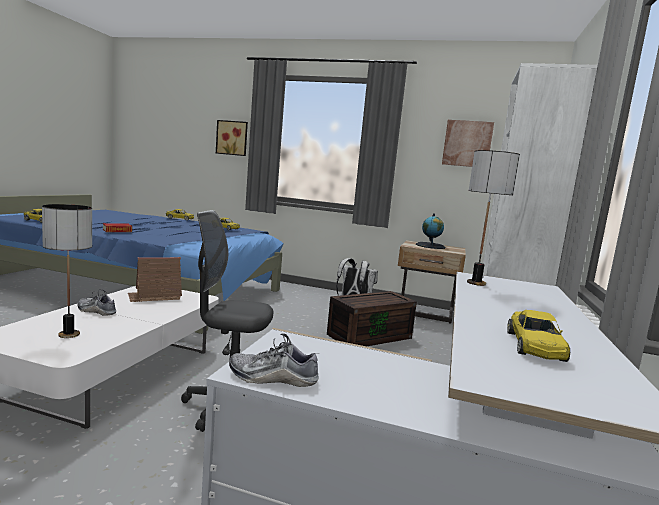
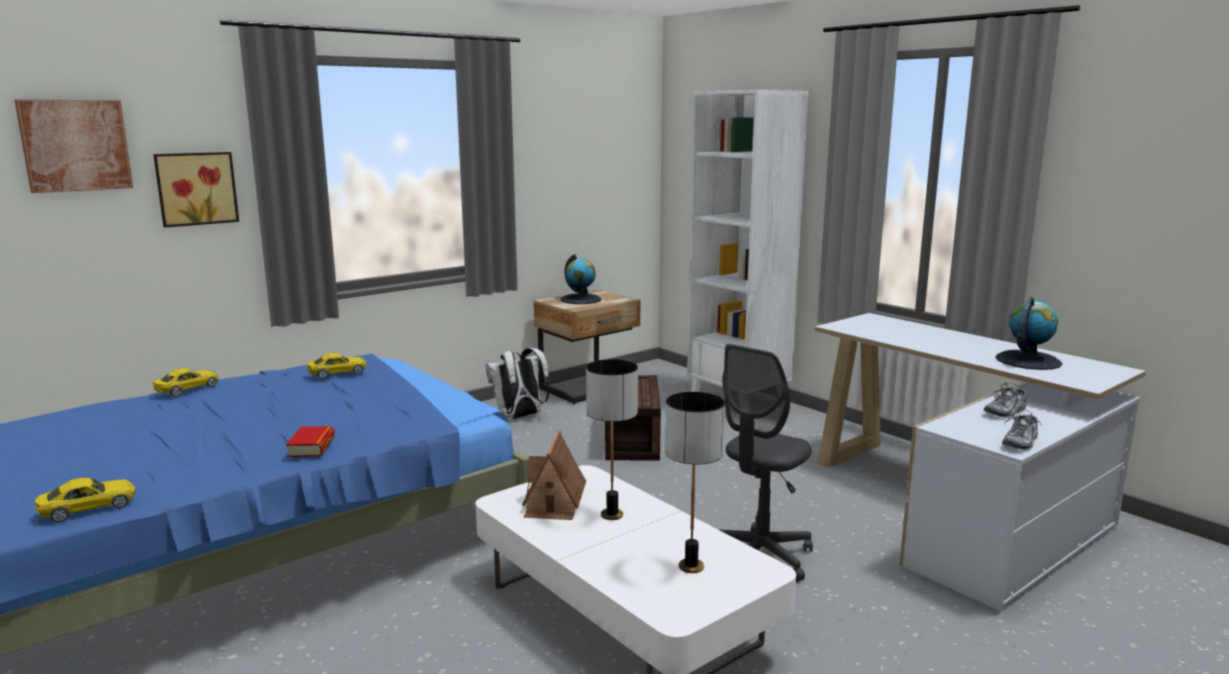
camera: 55 degrees left, 5 degrees up
(96, 311) = (600, 545): shoe -> shoe (1005, 412)
(467, 144) = (581, 151): picture -> picture (75, 145)
(475, 283) = (863, 332): table lamp -> table lamp (611, 515)
(534, 346) = (1028, 360): yellow toy car -> globe

